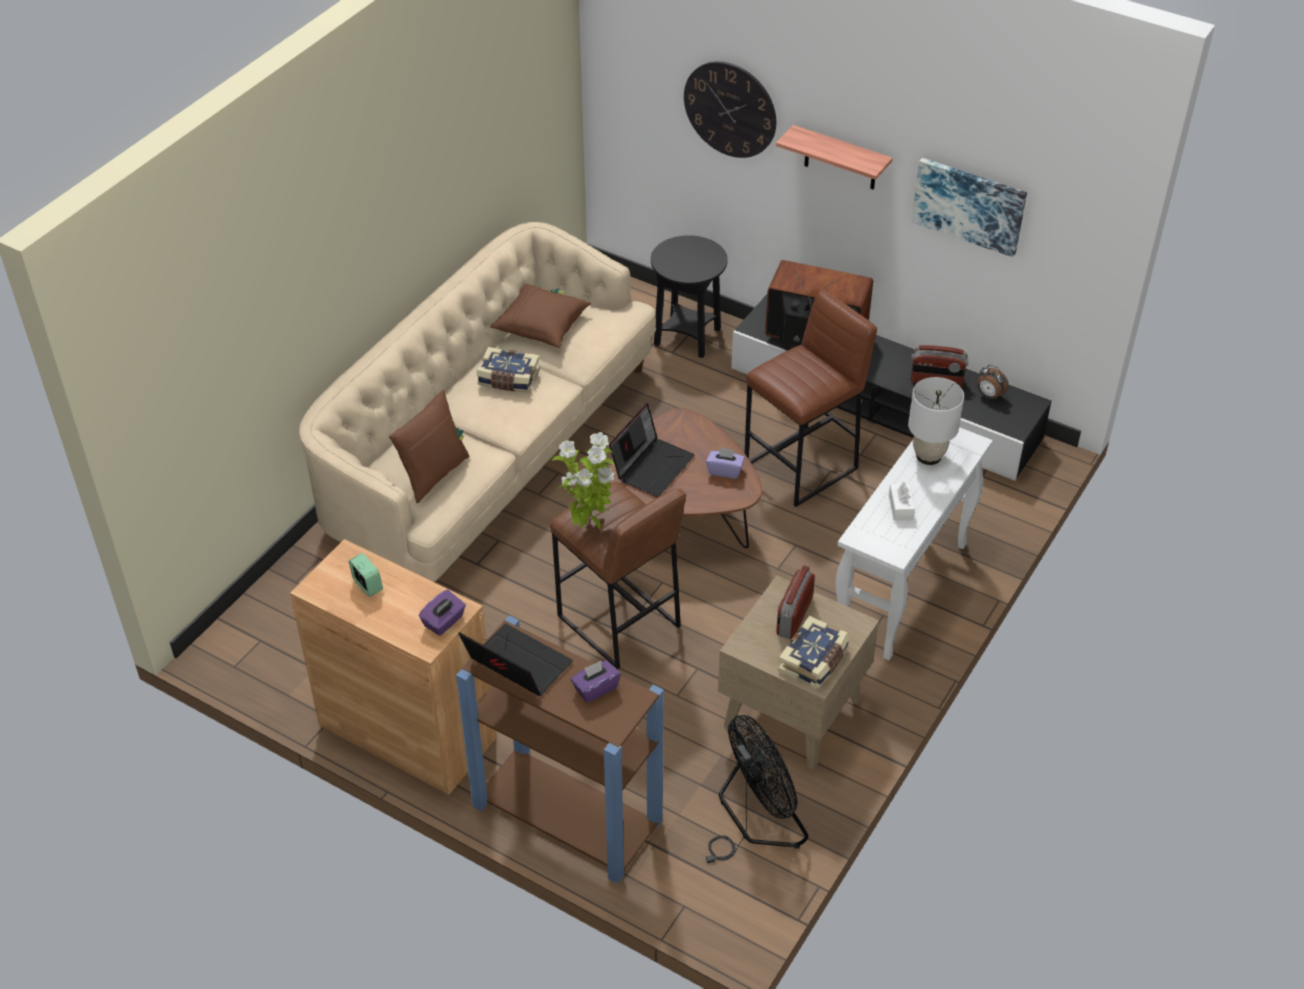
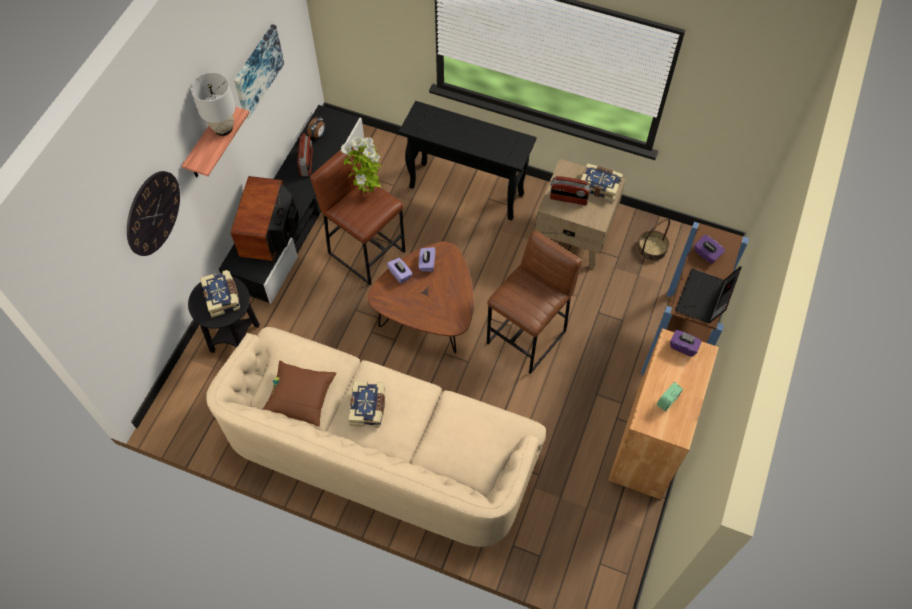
camera: 100 degrees left, 15 degrees up
(434, 475) = (481, 436): brown pillow -> none
(589, 525) = (540, 304): potted plant -> potted plant (367, 191)
(652, 465) = (430, 307): laptop -> none
(693, 261) = (222, 297): none -> book
(712, 442) = (400, 274): none -> purple tissue box
(750, 816) = (652, 248): black fan -> basket
(900, 507) = (485, 141): white tissue box -> none
(901, 591) = (467, 191): white console table -> black console table
(929, 456) = (436, 130): white table lamp -> white table lamp (223, 128)

